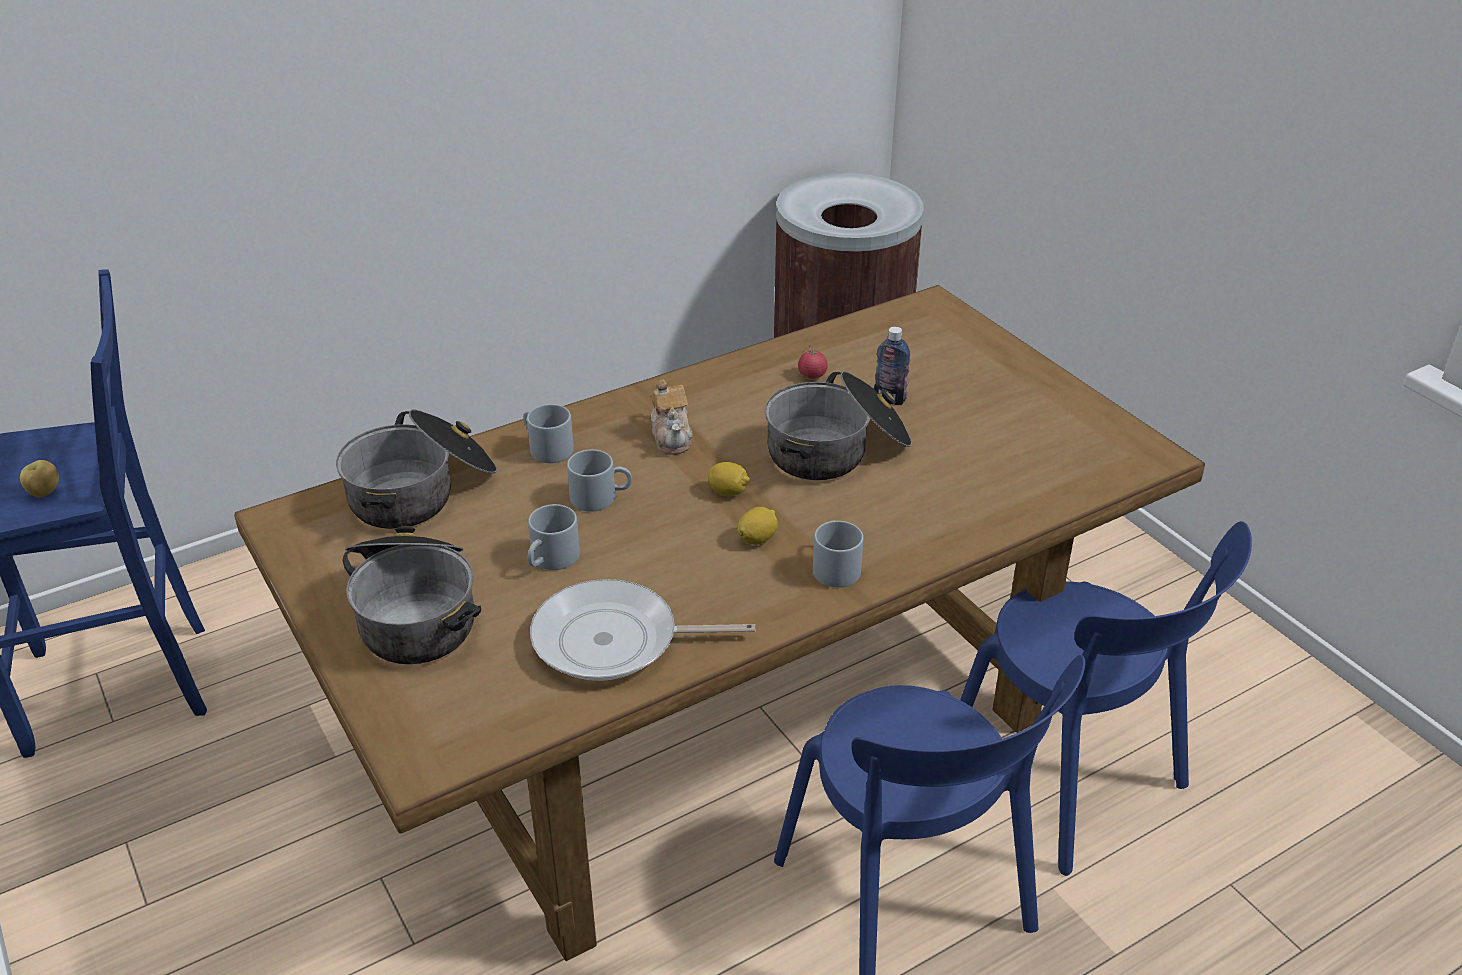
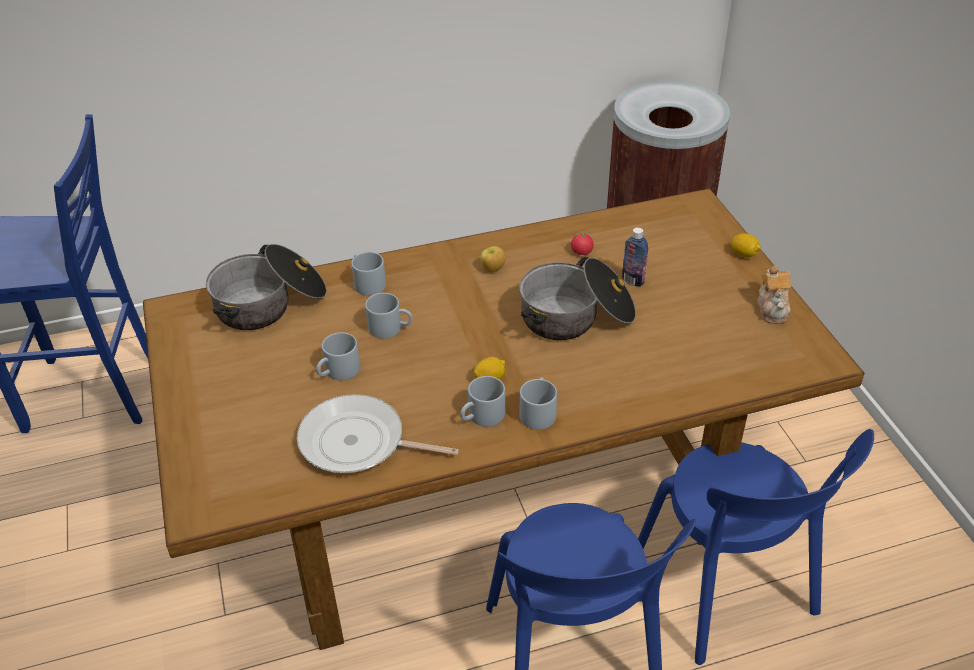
camera: 15 degrees right, 5 degrees up
(44, 493) = (35, 264): apple -> apple (492, 269)
(416, 612) = (233, 396): cooking pot -> none
(672, 437) = (459, 287): teapot -> teapot (773, 308)
(728, 492) = (483, 338): lemon -> lemon (744, 254)
(765, 584) = (482, 417): none -> grey mug

